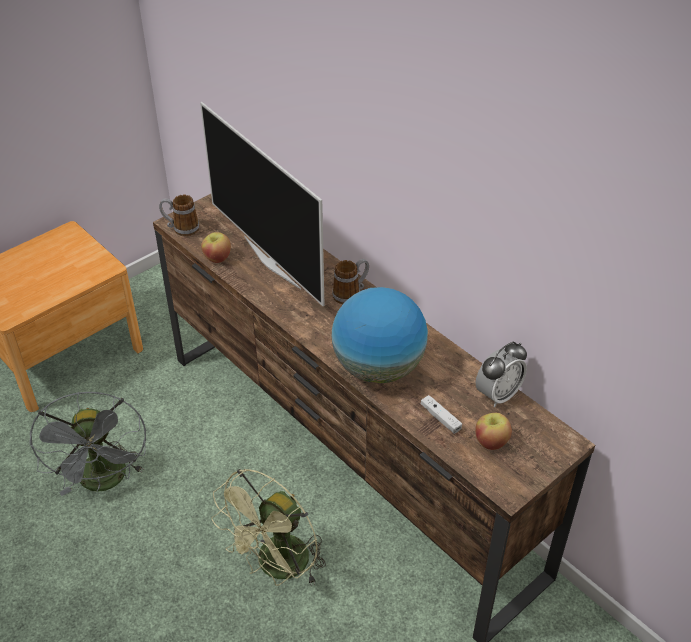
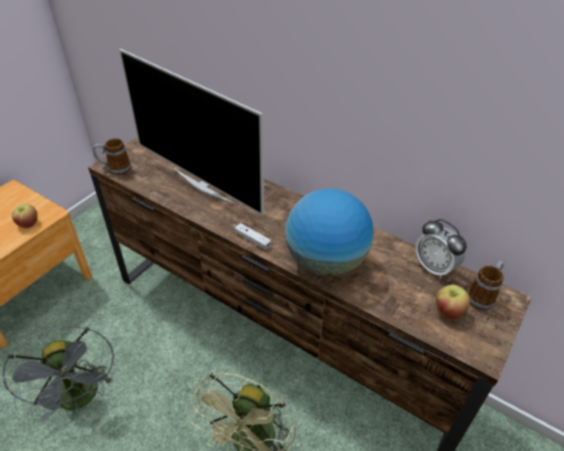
camera: 15 degrees left, 0 degrees up
(217, 258) = (153, 189): apple -> apple (28, 224)
(351, 294) = (278, 202): mug -> mug (482, 296)
(440, 418) = (396, 297): white game controller -> white game controller (252, 239)
(498, 395) = (434, 267): alarm clock -> alarm clock turned 105 degrees clockwise

